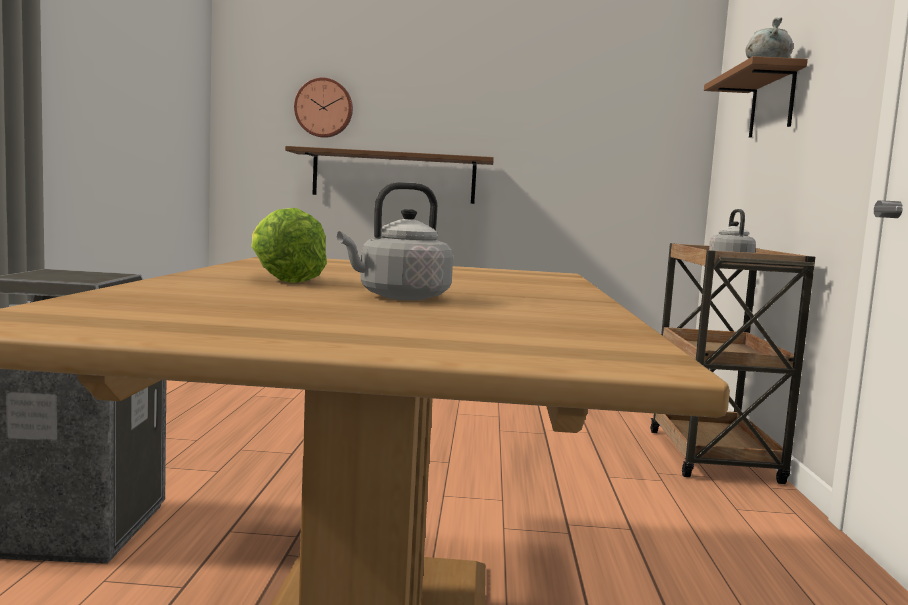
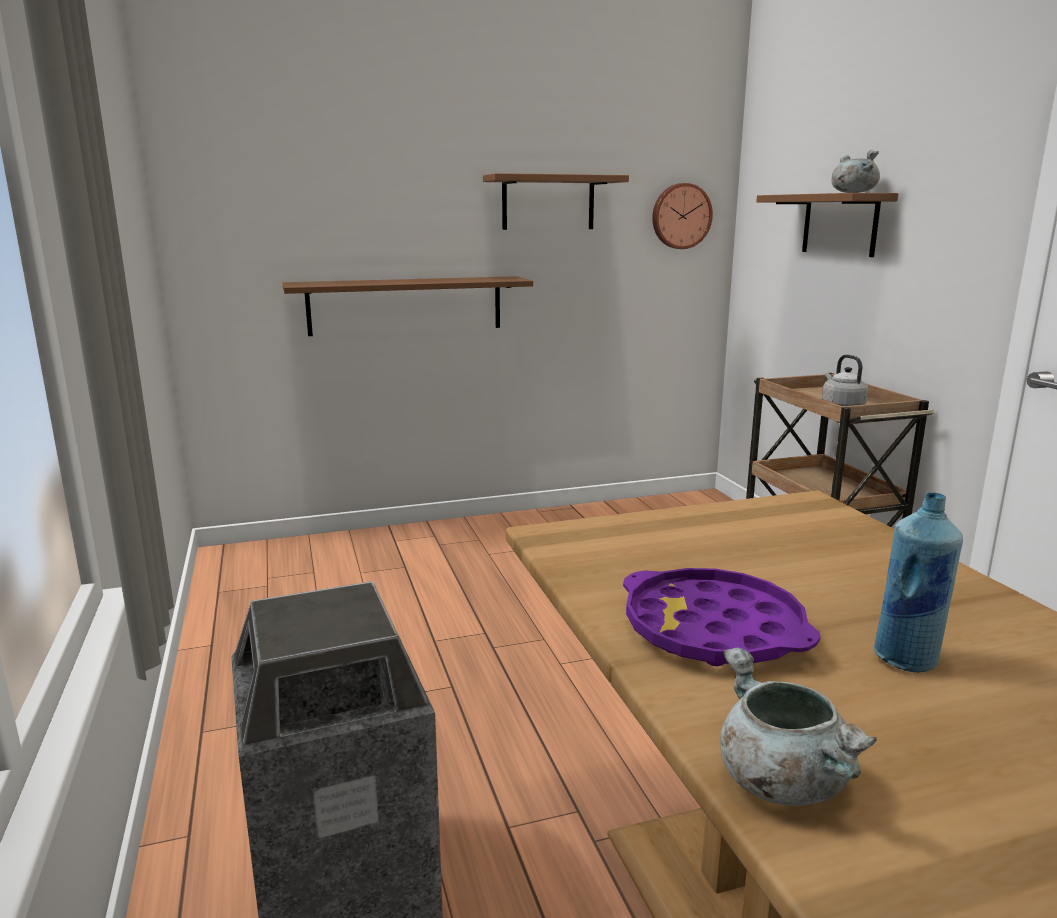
camera: 20 degrees left, 10 degrees up
(129, 297) = (778, 780): none -> grey cooking pot
(281, 278) = (713, 630): lettuce -> purple tray
(324, 108) = (310, 227): wall clock -> wall clock (680, 216)
(399, 297) = (906, 659): grey kettle -> blue bottle
(526, 98) = (548, 202): none -> brown shelf

